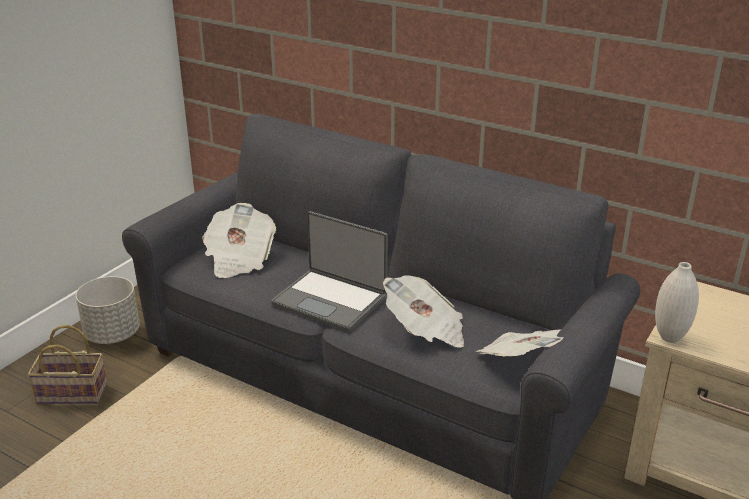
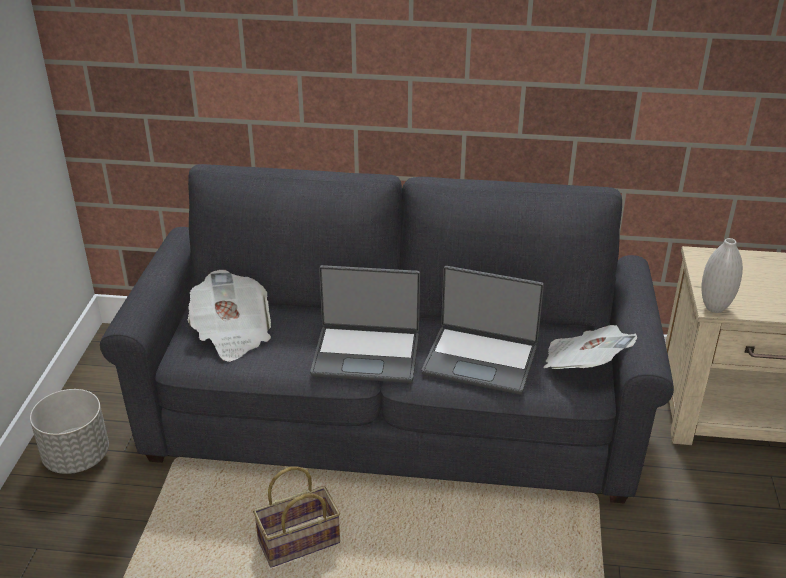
camera: 25 degrees left, 5 degrees up
(70, 394) = (79, 542): basket -> basket (297, 544)
(425, 330) = (481, 360): newspaper -> laptop

